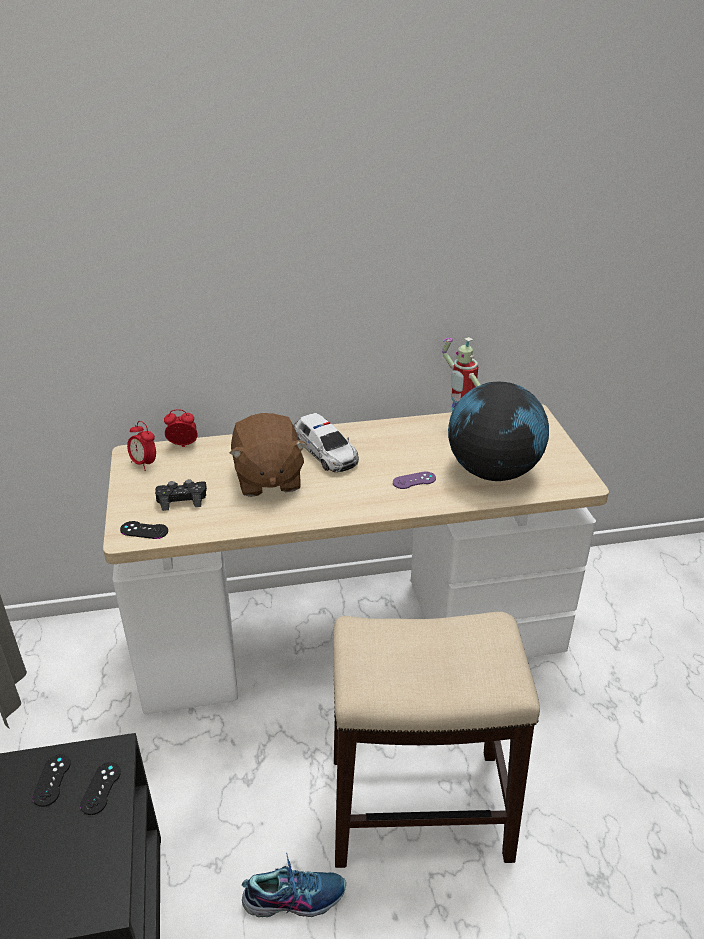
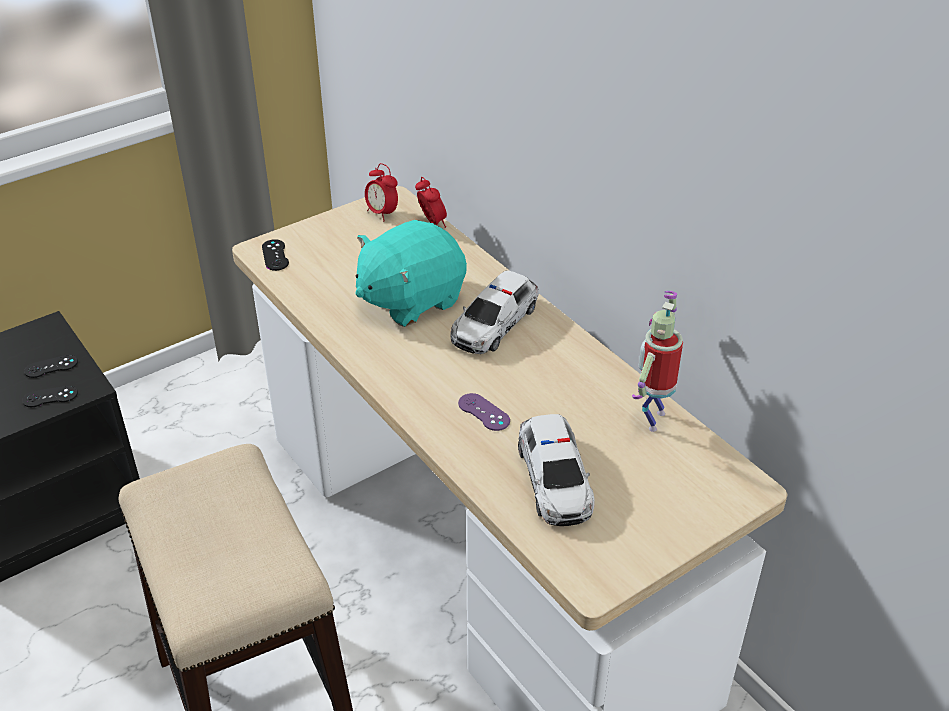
camera: 65 degrees right, 5 degrees up
(144, 464) = (382, 213): alarm clock -> alarm clock turned 60 degrees counterclockwise
(182, 499) = (338, 258): black game controller -> none
(267, 478) = (410, 299): brown plush toy -> turquoise plush toy
(294, 897) = (119, 638): shoe -> none
(492, 472) = (555, 479): globe -> toy car

